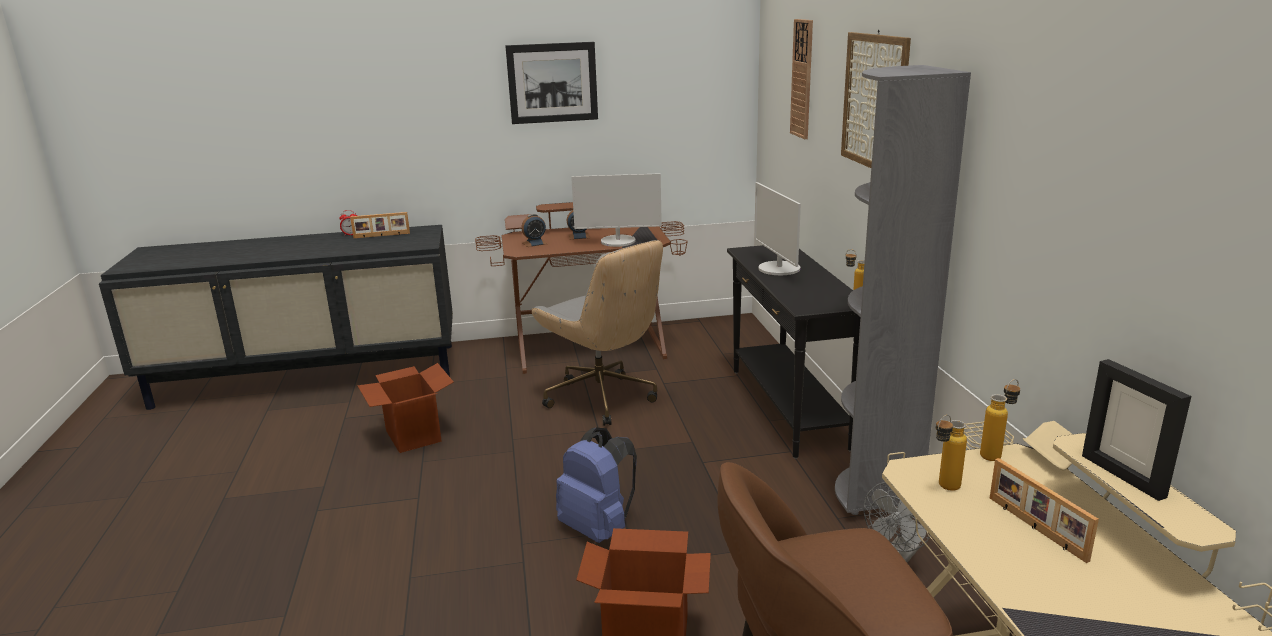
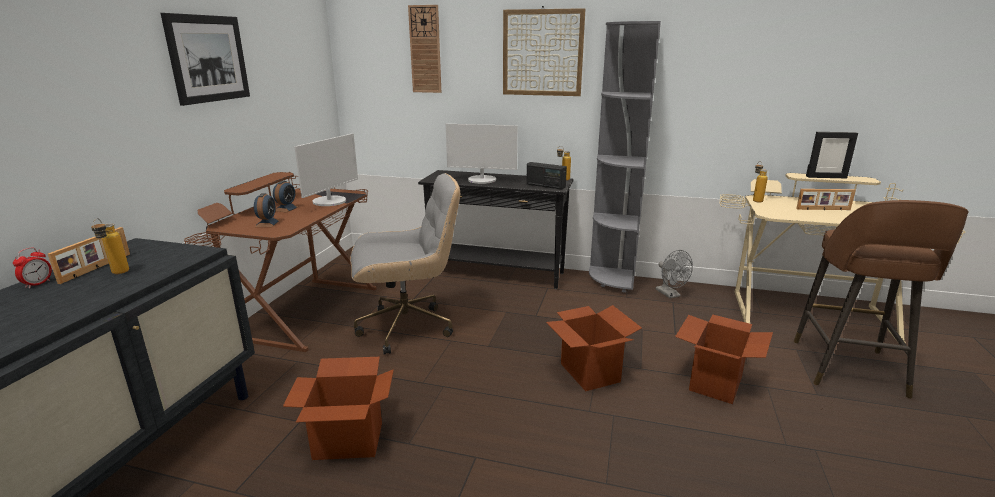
camera: 65 degrees left, 0 degrees up
(599, 528) = (589, 372): blue backpack -> cardboard box
(804, 301) = (545, 186): none -> radio
(943, 488) = (787, 213): bottle -> bottle (117, 274)

